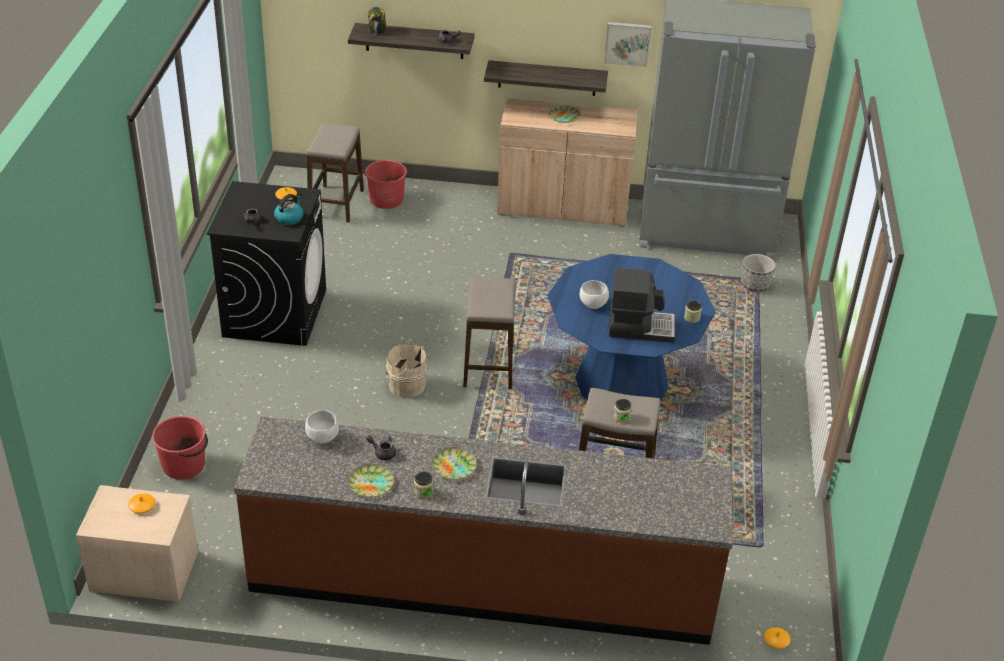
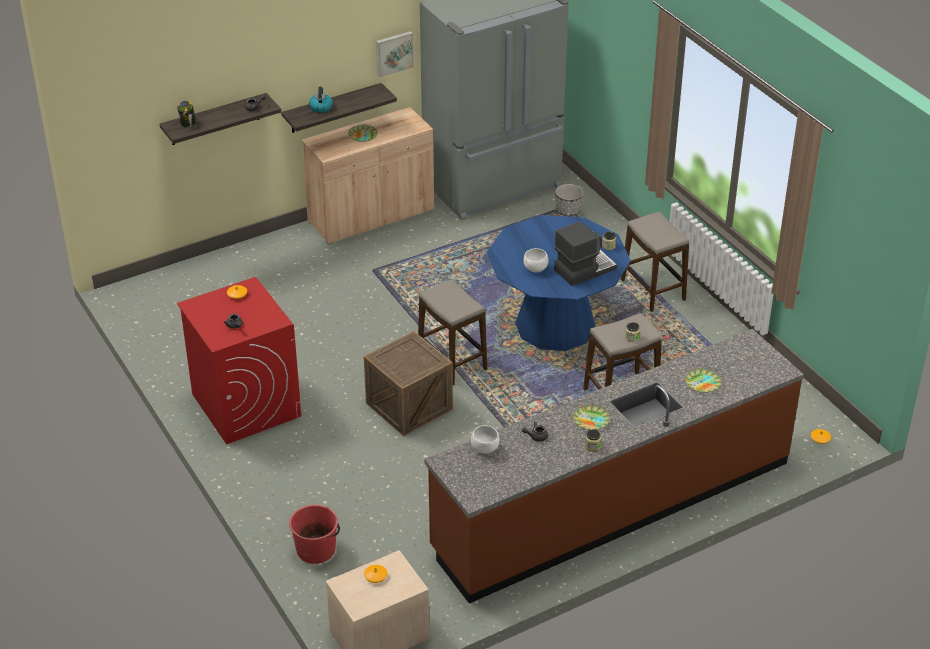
camera: 35 degrees left, 0 degrees up
(275, 313) = (245, 404): black washing machine -> red washing machine
(289, 218) = (261, 309): kettle -> kettle (321, 107)
(336, 204) = (189, 296): stool -> stool (653, 290)
(370, 483) = (553, 459): plate -> plate (702, 382)
(386, 199) = (225, 273): red bucket -> none
(405, 385) = (409, 406): beige bucket -> crate

